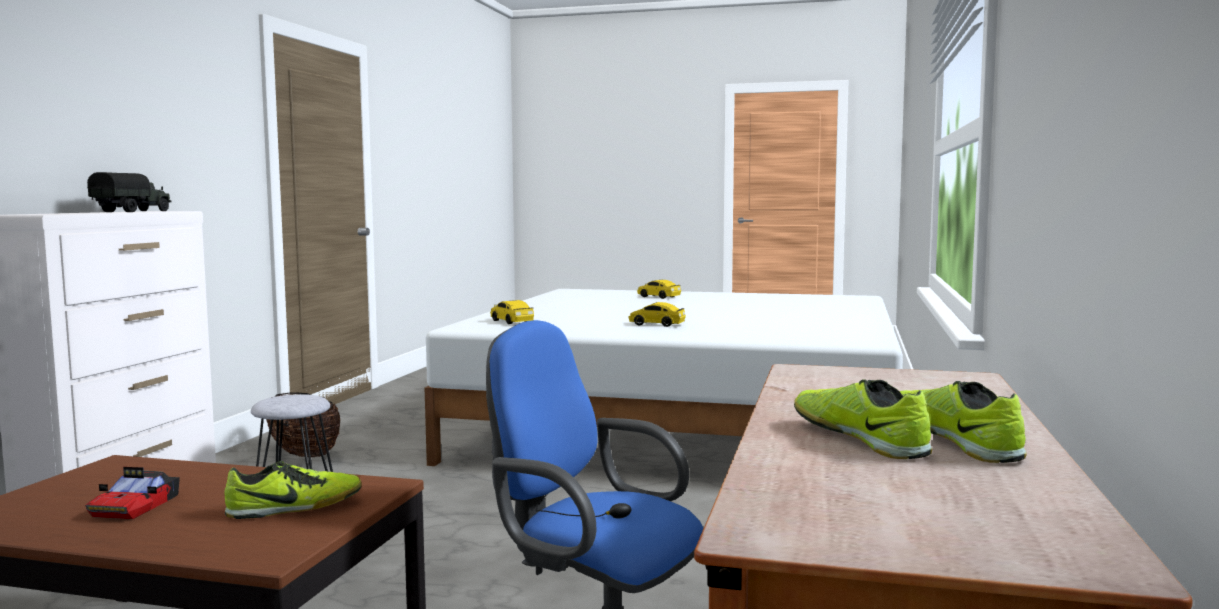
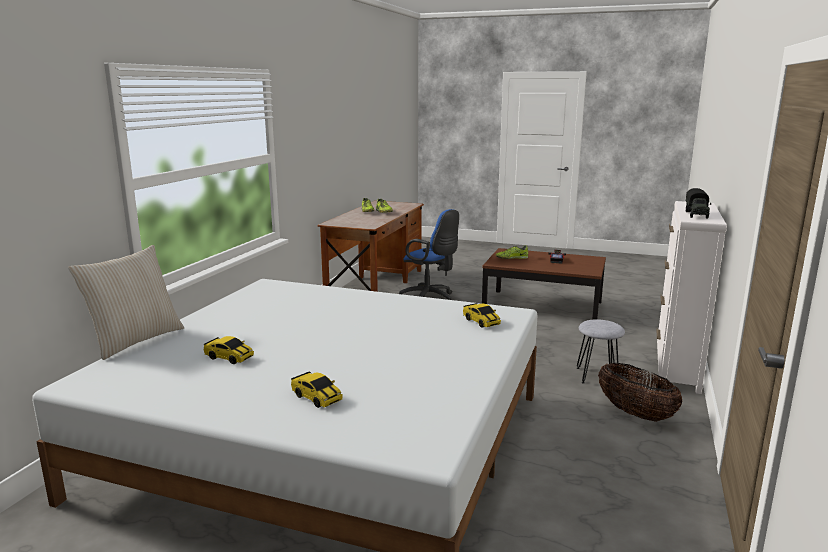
camera: 175 degrees left, 10 degrees up
(656, 324) = (370, 311): toy car -> toy car (229, 357)
(884, 308) = (135, 340): none -> beige pillow

